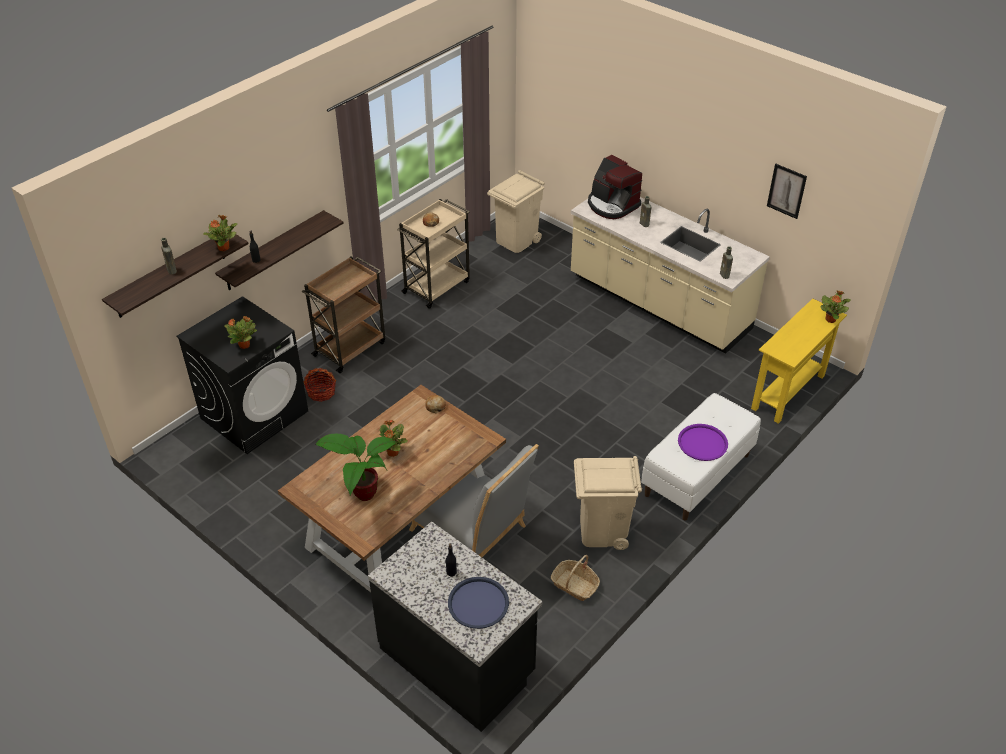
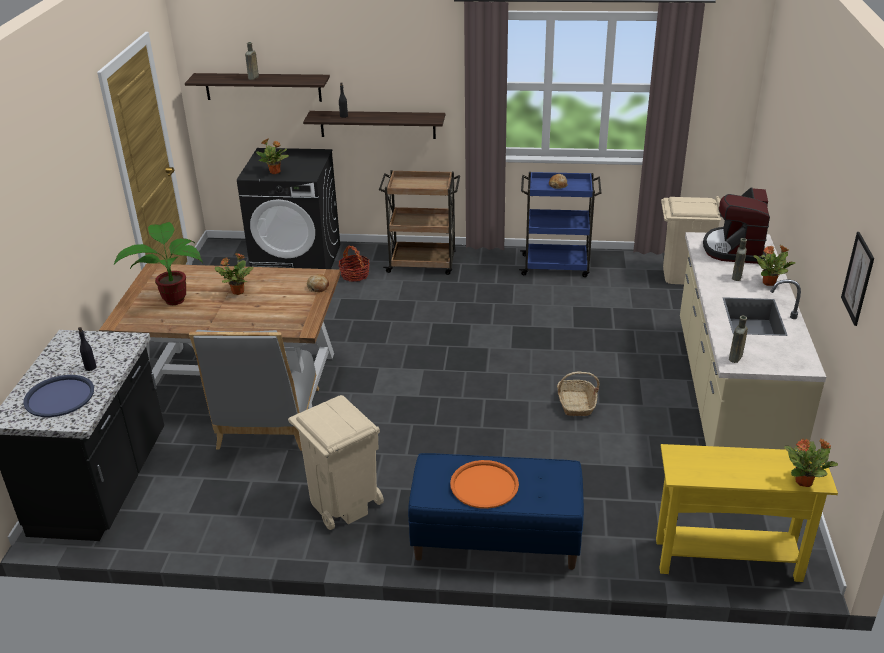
camera: 55 degrees right, 10 degrees down
(224, 248) = (303, 81): potted plant -> potted plant (769, 283)
(437, 286) = (556, 266): beige cart -> blue cart
(575, 585) = (251, 517): basket -> basket (576, 404)
(697, 475) = (495, 540): white bench -> blue bench
(702, 443) = (484, 485): purple tray -> orange tray

